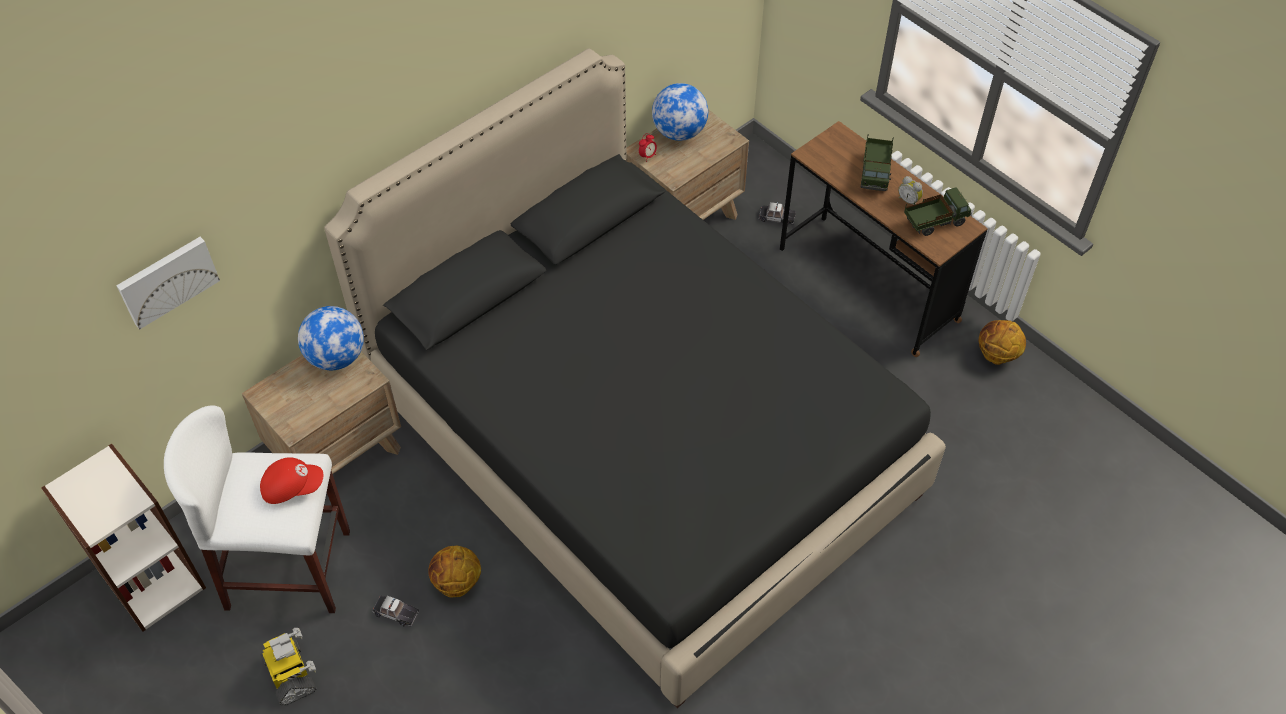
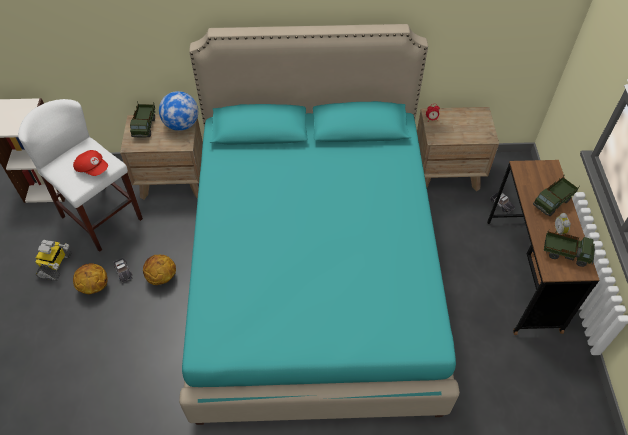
camera: 40 degrees right, 0 degrees up
(167, 280) = (84, 21): picture -> none
(287, 391) = (145, 126): none -> toy truck
(642, 443) = (313, 273): black bed -> turquoise bed
(679, 132) = (462, 116): globe -> none
(996, 355) = (569, 369): basketball -> basketball (94, 287)

